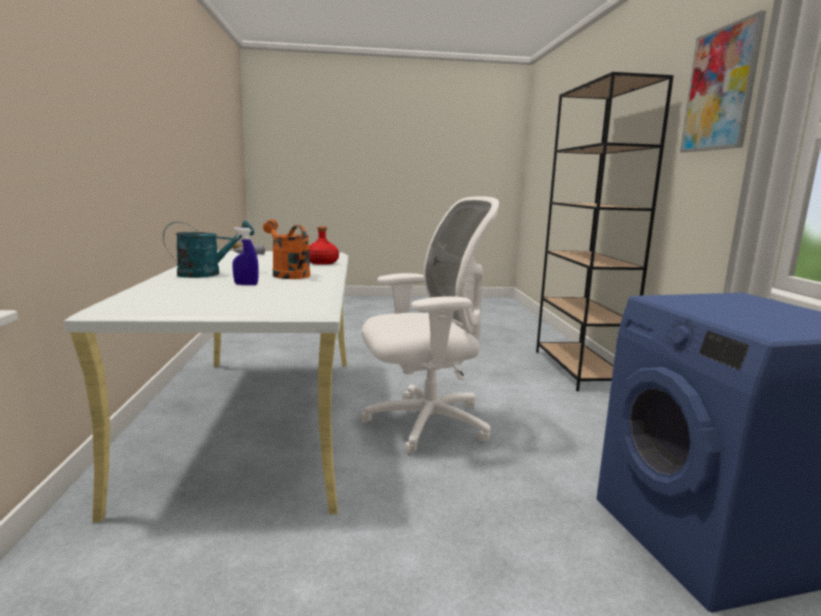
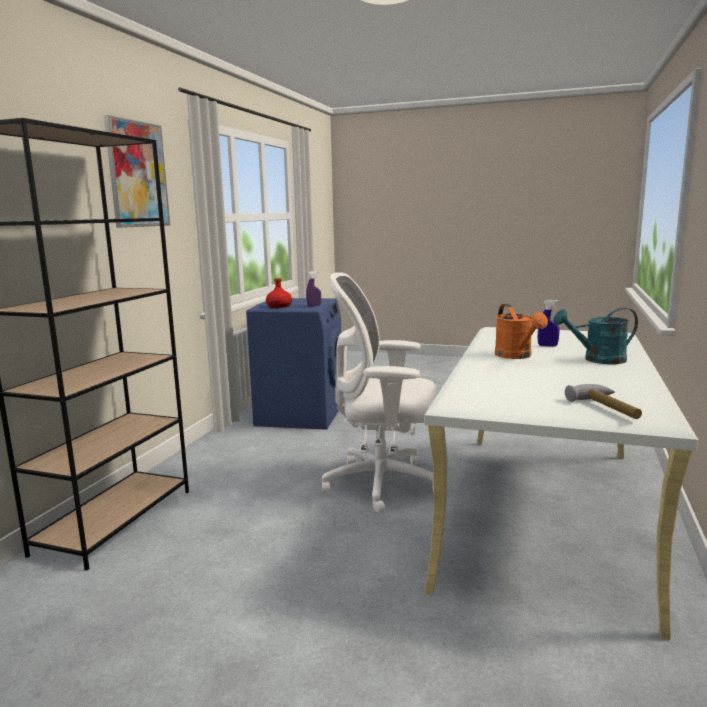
camera: 155 degrees left, 0 degrees up
(322, 263) = (478, 374): red bottle -> red bottle (279, 306)
(687, 306) = (314, 305): none -> purple spray bottle

